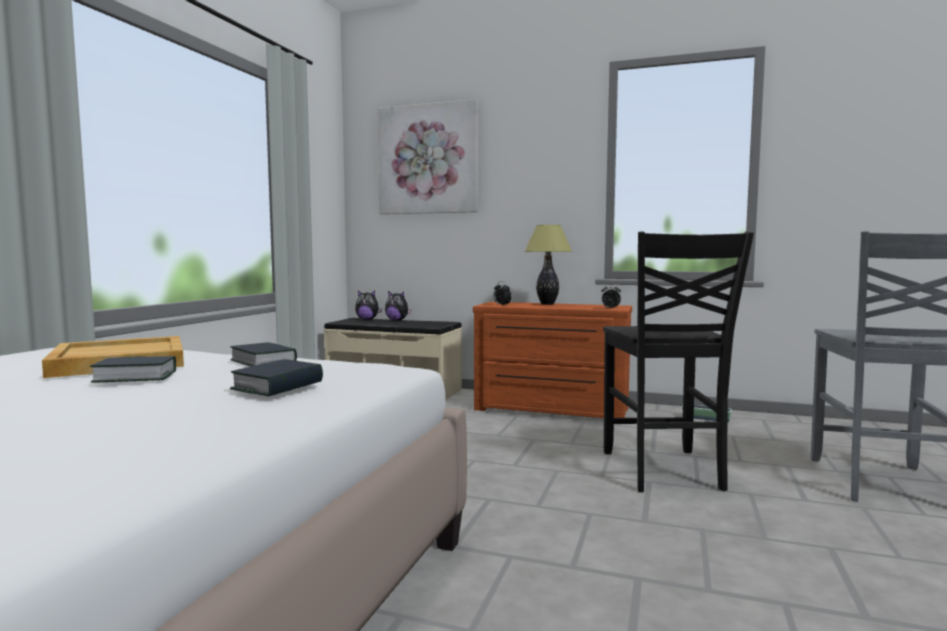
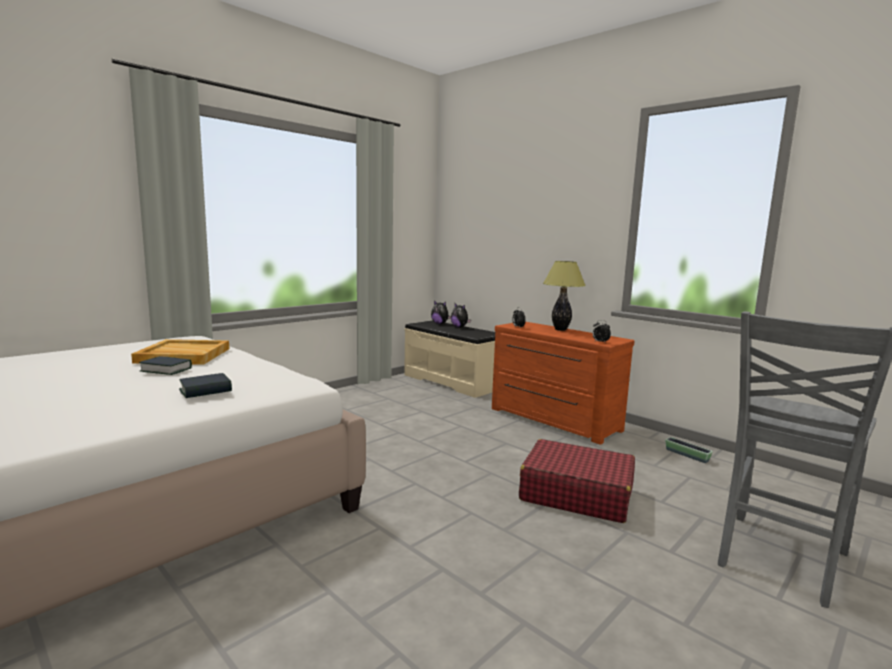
camera: 25 degrees right, 5 degrees up
(263, 362) = (246, 367): book -> none
(428, 159) = (492, 196): picture -> none
(663, 471) = (576, 494): black chair -> red suitcase

